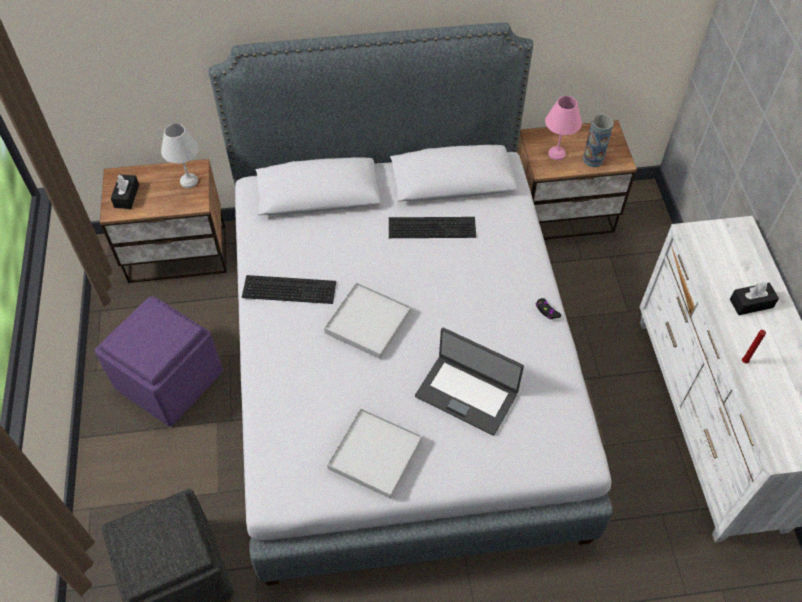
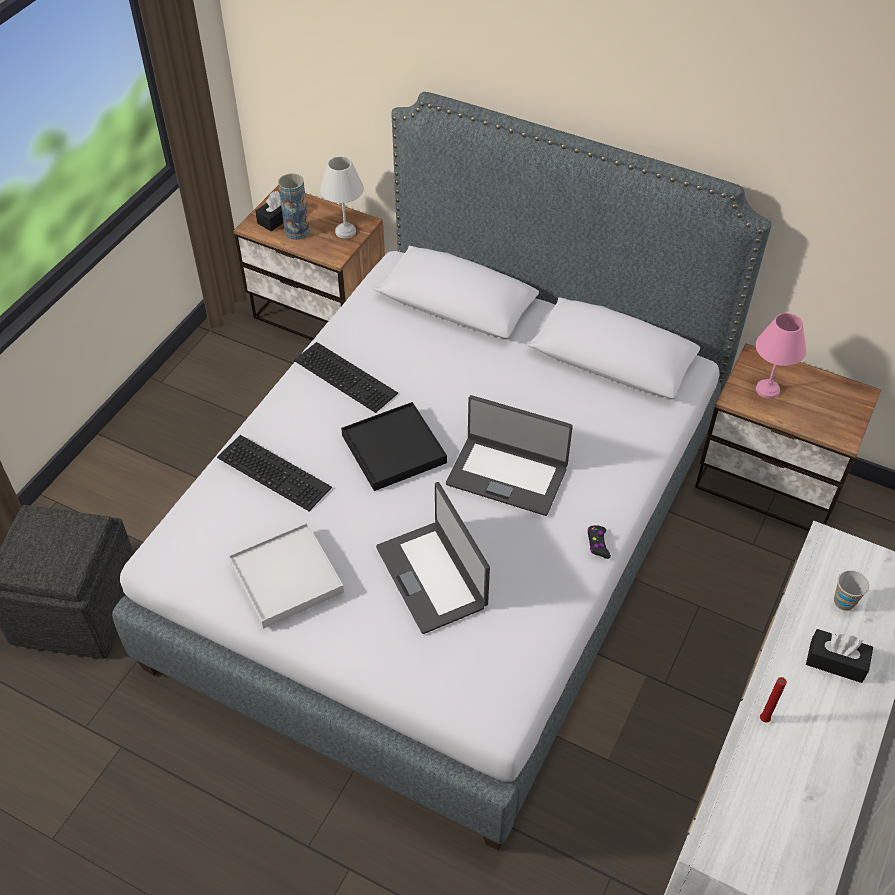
camera: 35 degrees right, 5 degrees down
(169, 378) = (217, 425): purple ottoman -> none
(367, 322) = (393, 449): white tray -> black tray
(433, 226) = (548, 391): keyboard -> keyboard (276, 471)
(455, 297) = (507, 475): none -> laptop
(593, 159) = (808, 417): vase -> vase (297, 231)
(726, 265) = (844, 602): none -> cup

